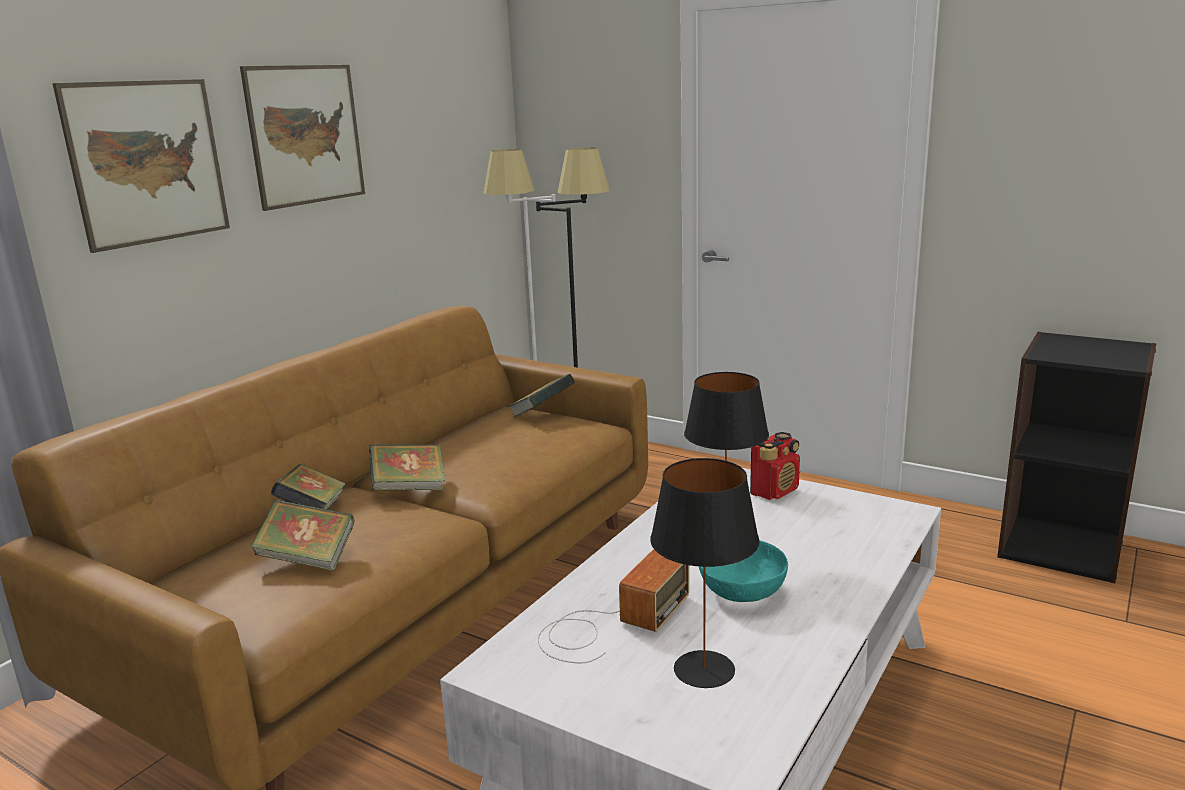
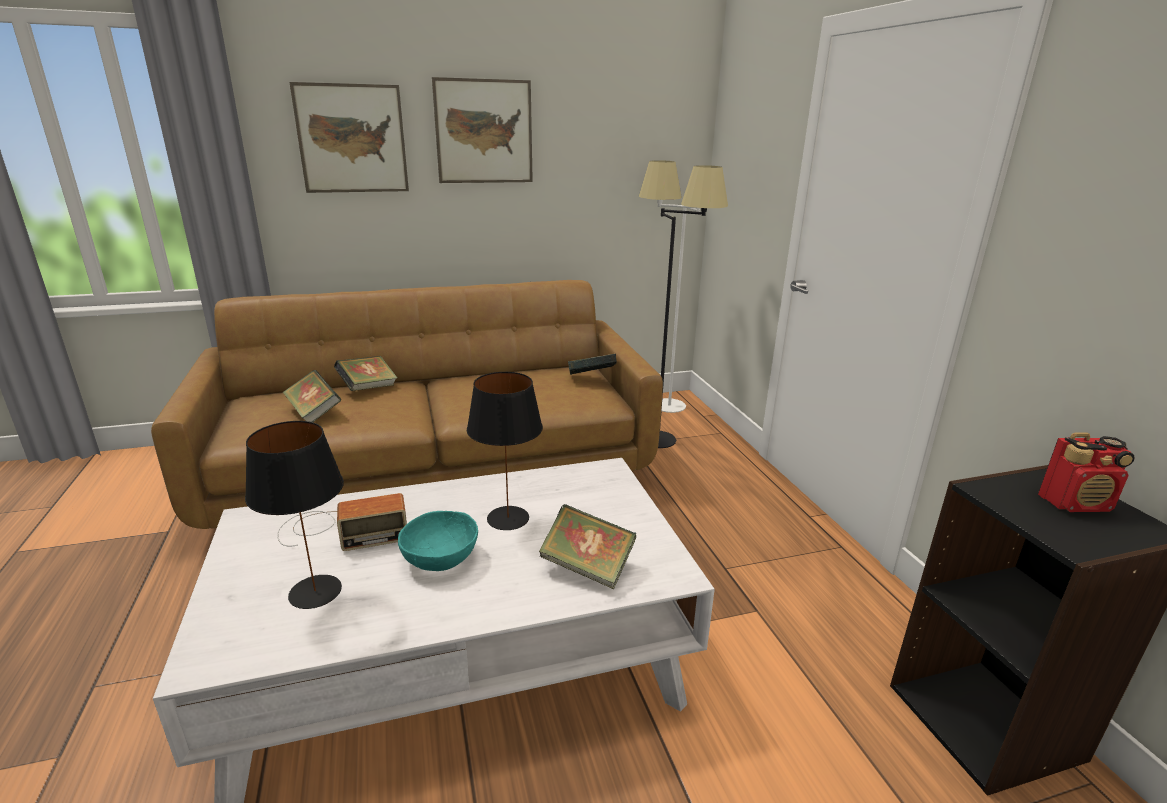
camera: 40 degrees right, 5 degrees up
(409, 488) = (432, 395): book -> book (587, 567)
(775, 491) = (615, 503): radio -> radio (1075, 503)

